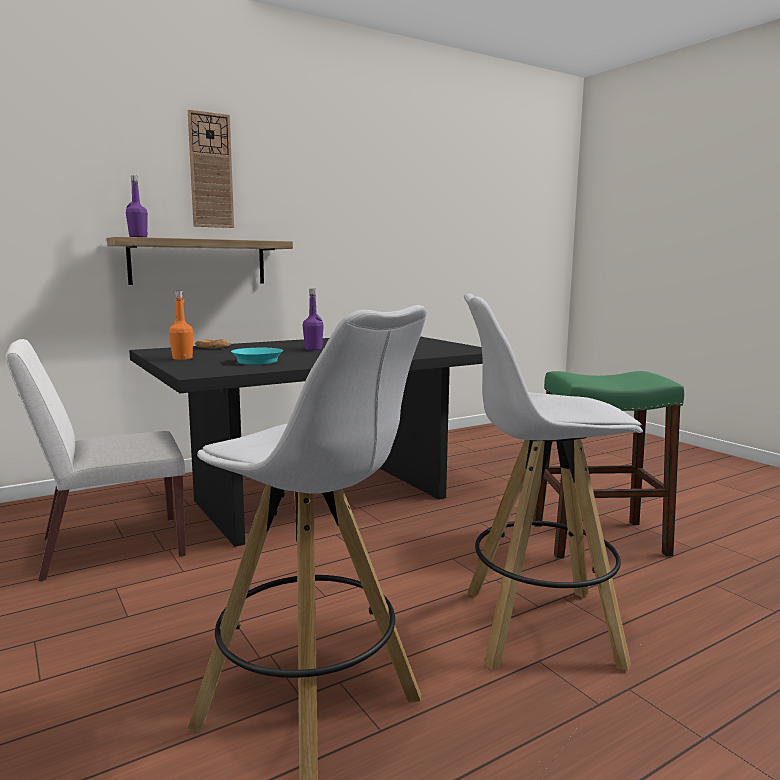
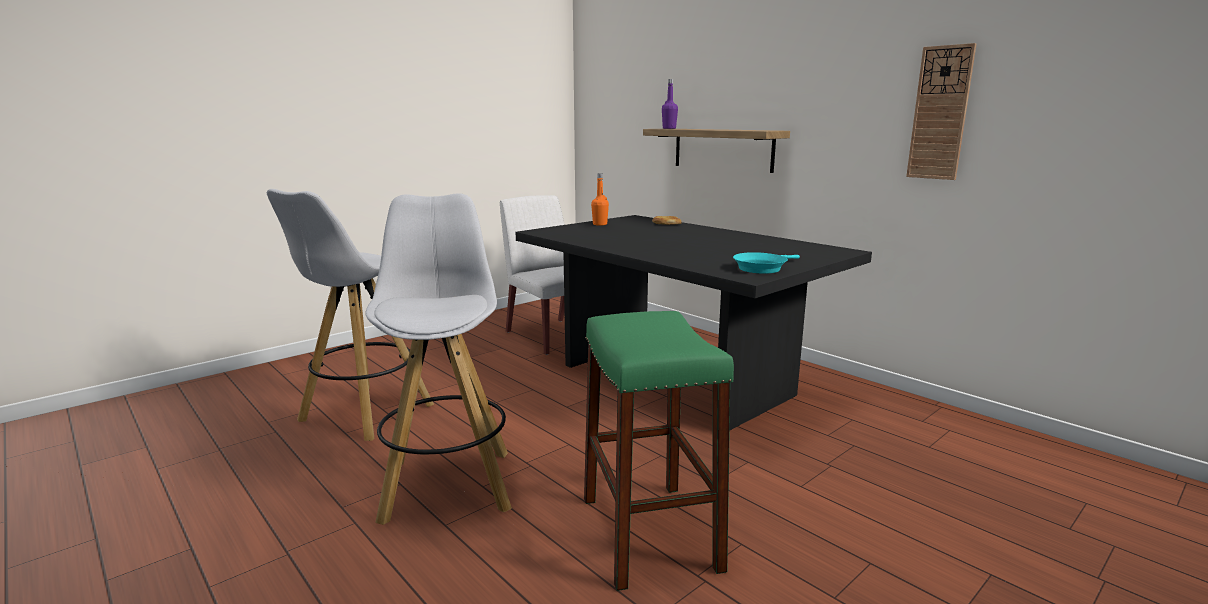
camera: 80 degrees right, 5 degrees up
(211, 171) = (739, 64): wall clock -> wall clock (940, 113)
(255, 361) = (600, 234): turquoise frying pan -> turquoise frying pan (762, 268)
(313, 349) = (682, 239): purple bottle -> none

